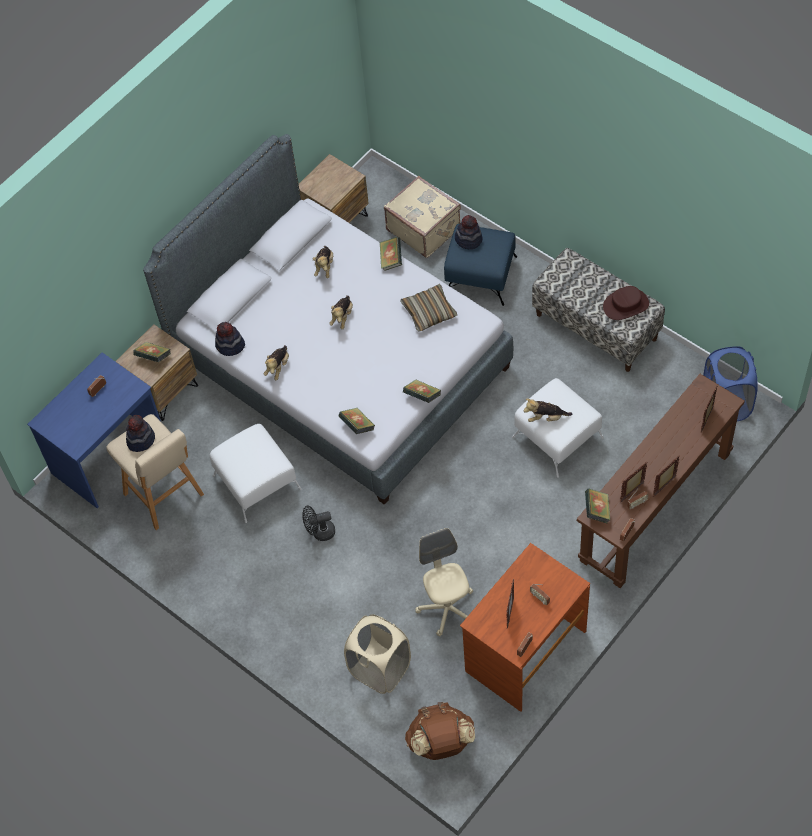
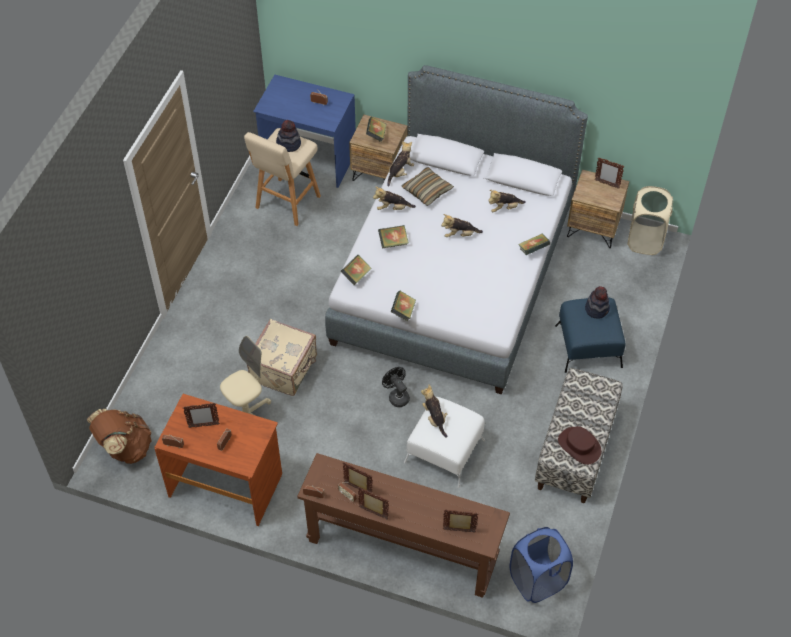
camera: 65 degrees right, 5 degrees down
(230, 346) = (400, 172): hat -> plush toy
(256, 483) = (319, 255): white ottoman -> none
(320, 532) = (289, 309): black fan -> black fan (397, 396)
(325, 173) = (606, 184): none -> picture frame
(380, 669) = (179, 387): beige laundry basket -> beige laundry basket (645, 240)
(424, 228) = (617, 291): beige suitcase -> beige suitcase (284, 369)
(429, 312) = (491, 292): pillow -> pillow (427, 190)
(597, 511) = (329, 466): book -> book (393, 242)

